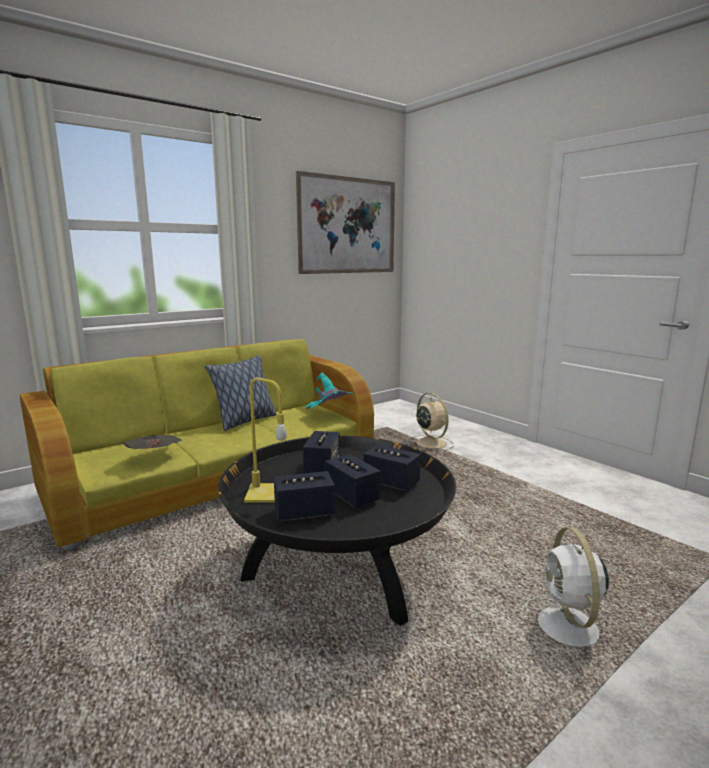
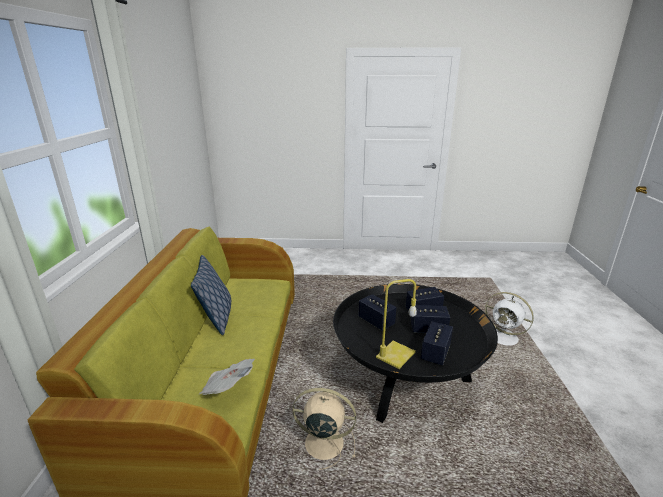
camera: 50 degrees left, 10 degrees up
(329, 415) = (264, 283): turquoise hat -> none
(348, 226) = (179, 106): picture -> none
(429, 443) = (302, 274): beige fan -> beige fan (322, 443)

